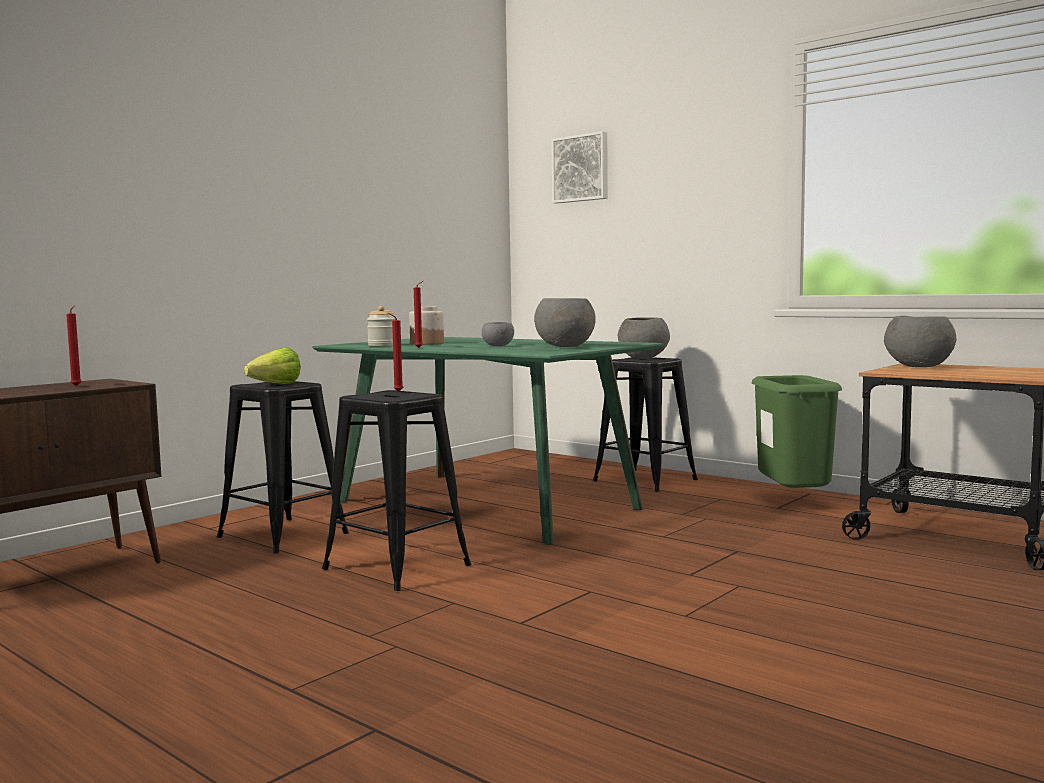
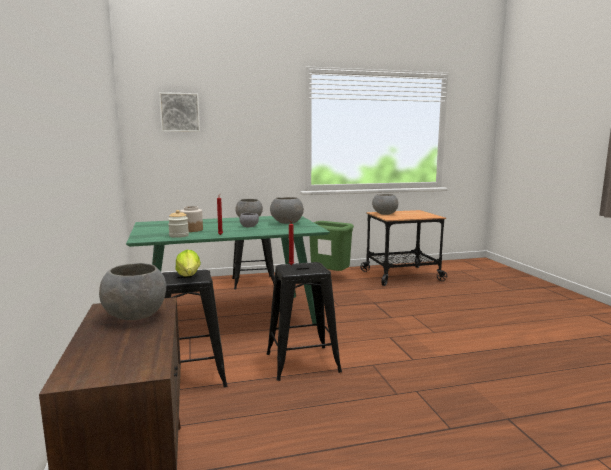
camera: 55 degrees left, 5 degrees up
(77, 386) = (135, 316): red candle -> grey bowl

